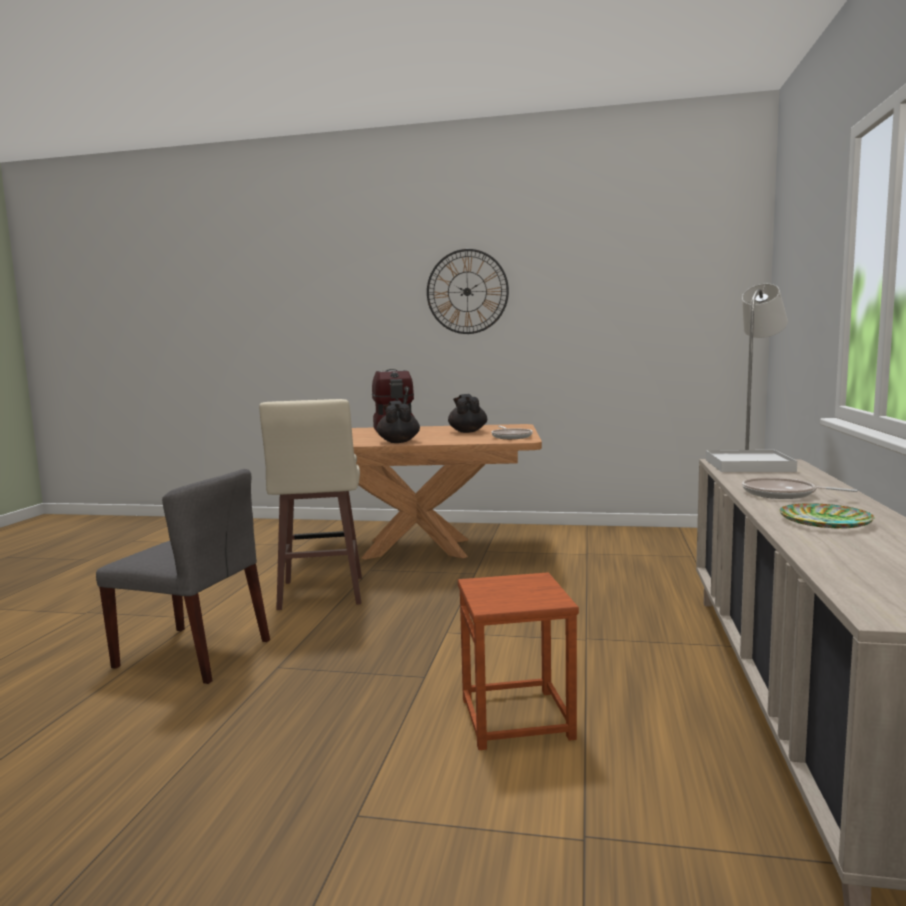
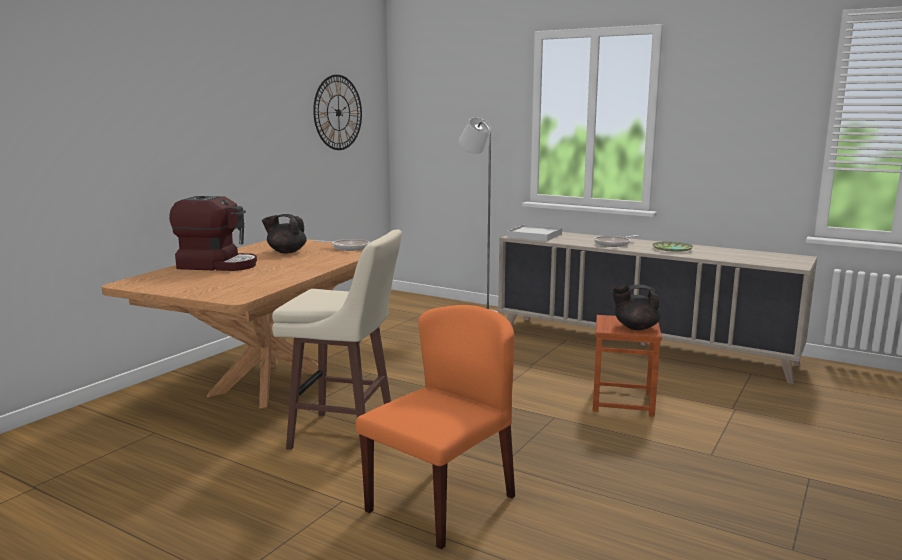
camera: 70 degrees left, 5 degrees up
(194, 653) = (441, 502): grey chair -> orange chair
(398, 442) = (304, 270): black teapot -> black teapot (635, 327)
(467, 291) = (205, 104): wall clock -> wall clock (338, 112)

